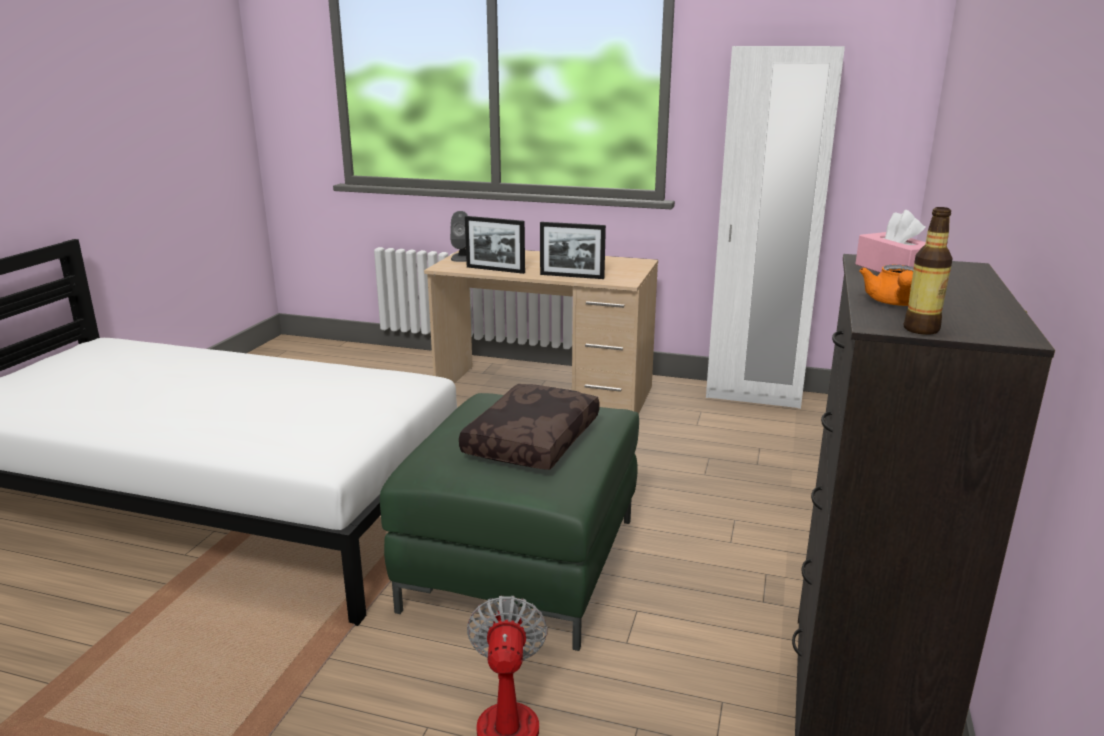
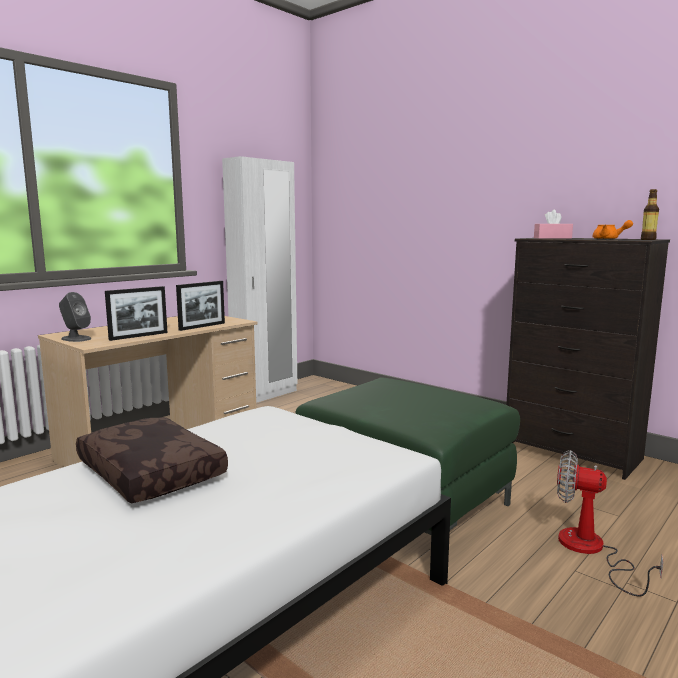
camera: 65 degrees left, 10 degrees down
(531, 439) = (418, 396): brown pillow -> brown pillow (148, 473)

